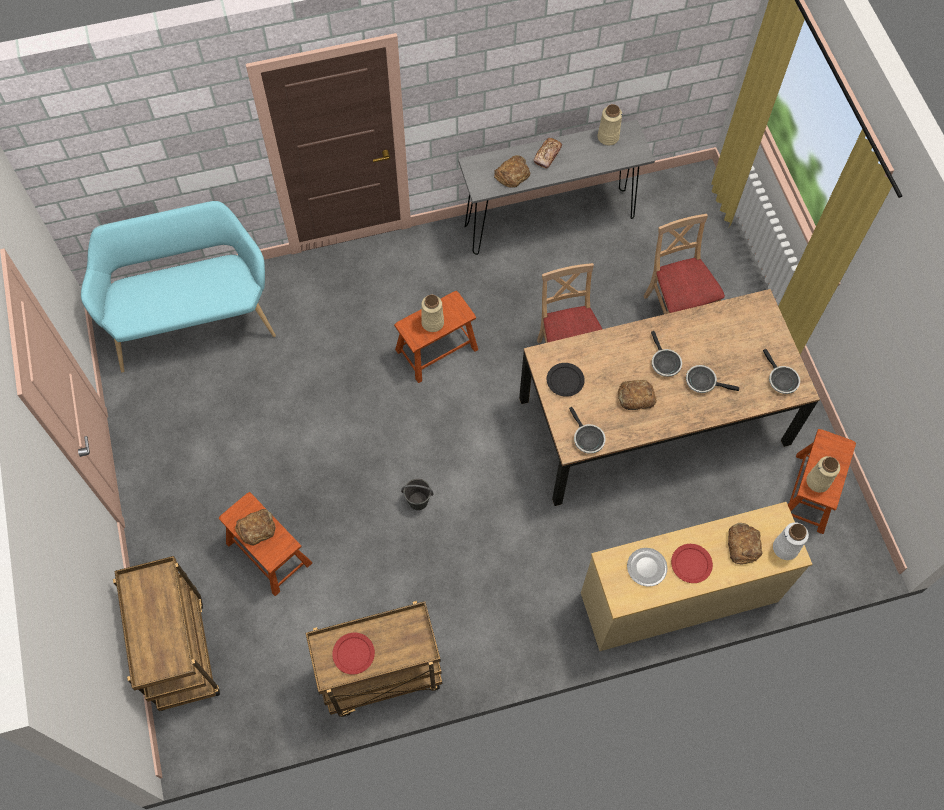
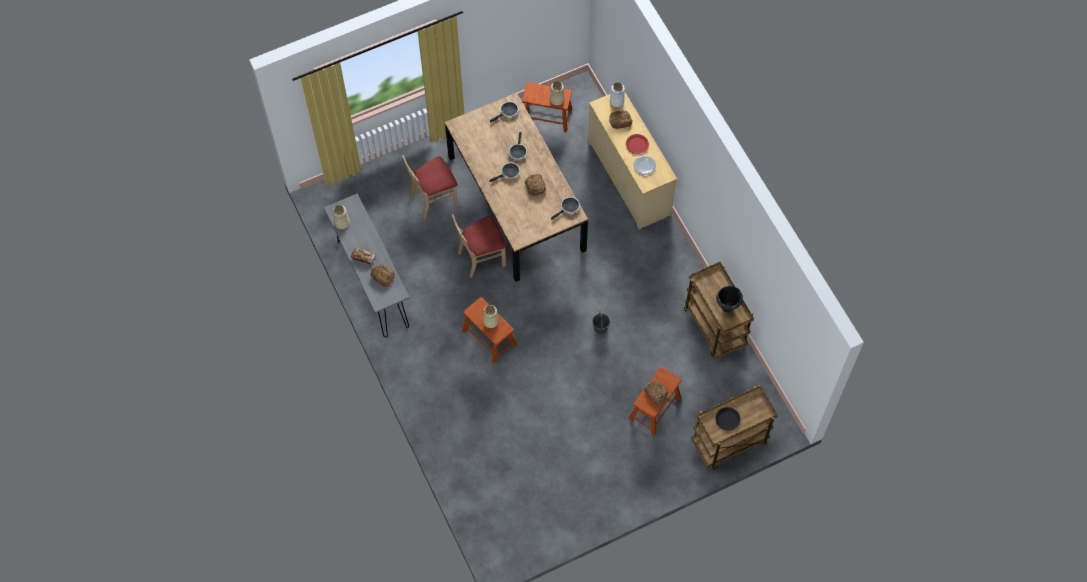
camera: 100 degrees left, 0 degrees up
(192, 319) = (496, 501): turquoise bench -> none
(354, 653) = (726, 307): red plate -> black cooking pot
(565, 380) = (532, 224): black plate -> black plate (727, 419)

